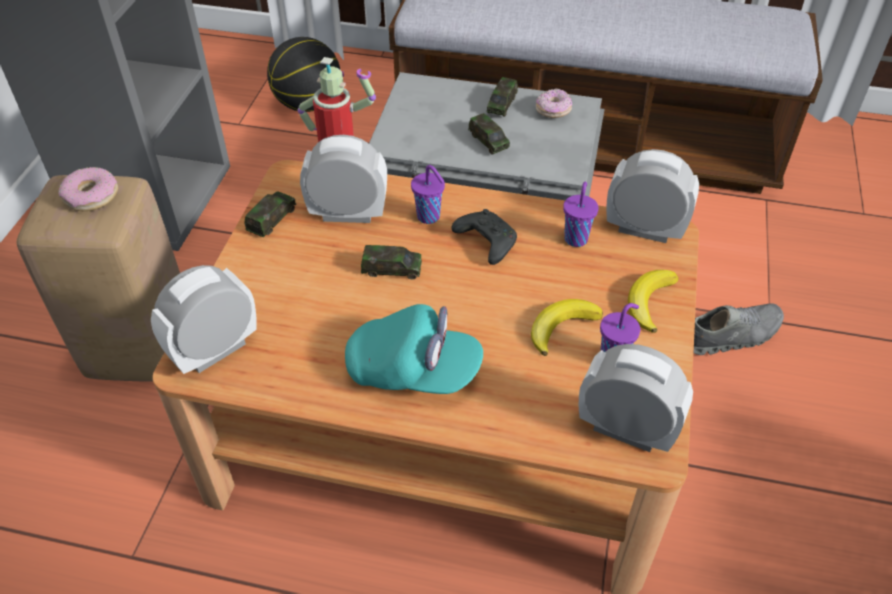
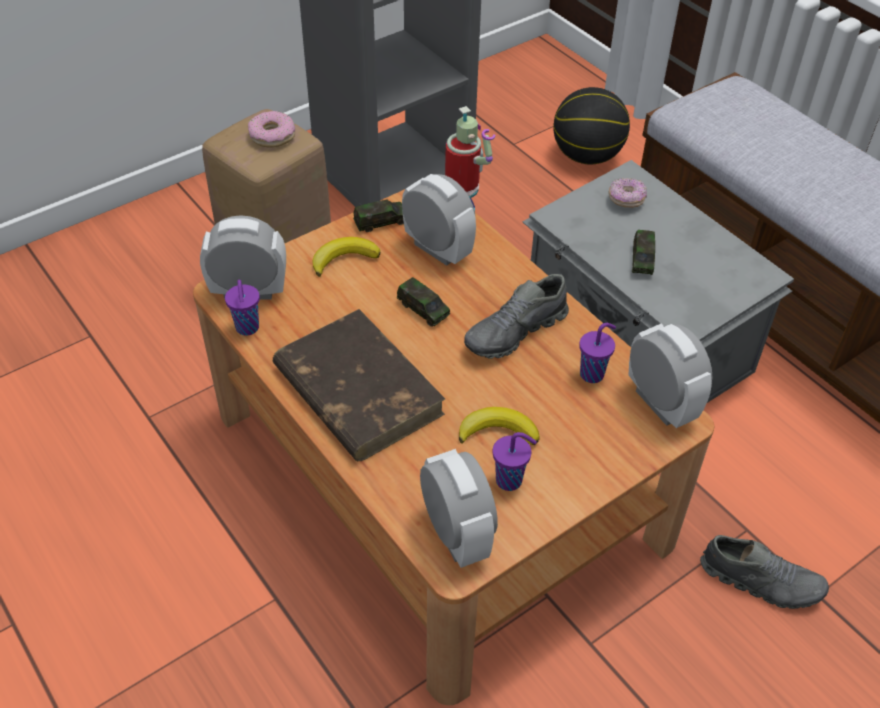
camera: 40 degrees right, 0 degrees up
(413, 371) = (357, 389): turquoise cap -> brown book
(429, 217) = (495, 287): purple cup -> purple cup (247, 329)
(485, 242) = (515, 332): black game controller -> grey shoe
(502, 104) = (690, 234): toy car -> none
(553, 111) = (731, 265): donut -> donut (626, 200)
(649, 302) = (592, 460): banana -> banana (344, 259)

